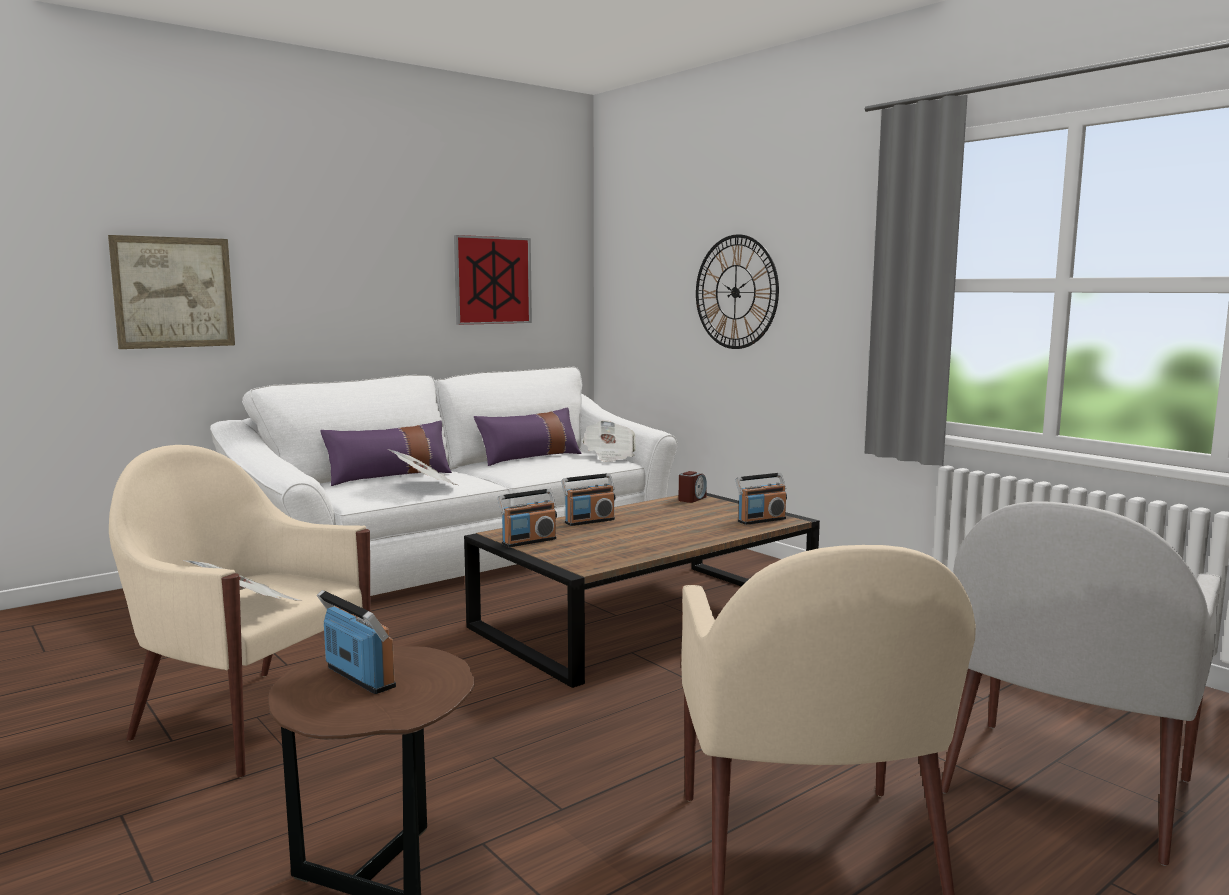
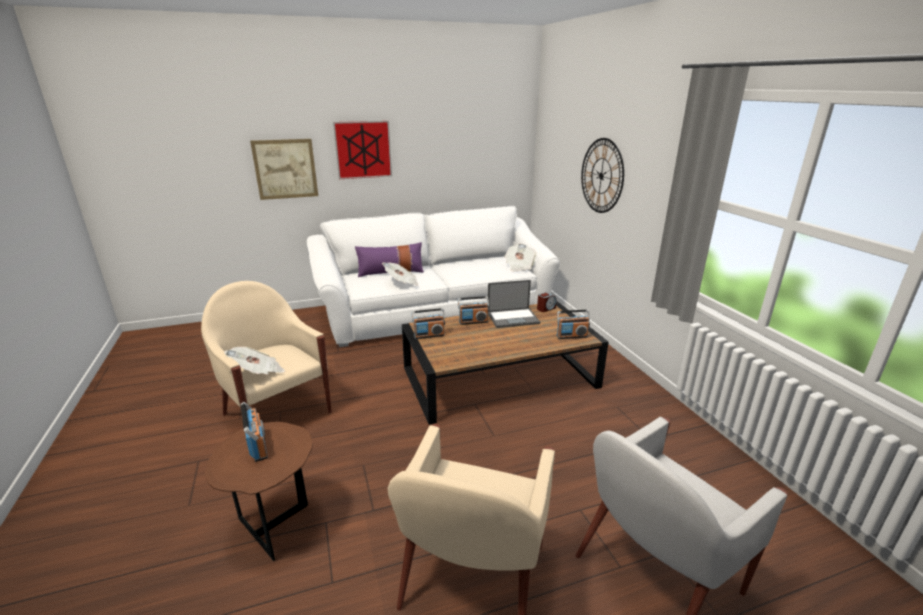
camera: 20 degrees right, 15 degrees up
(493, 280) = (467, 153): picture -> picture (363, 150)
(530, 458) = (474, 262): purple pillow -> none
(651, 512) = (513, 318): none -> laptop

